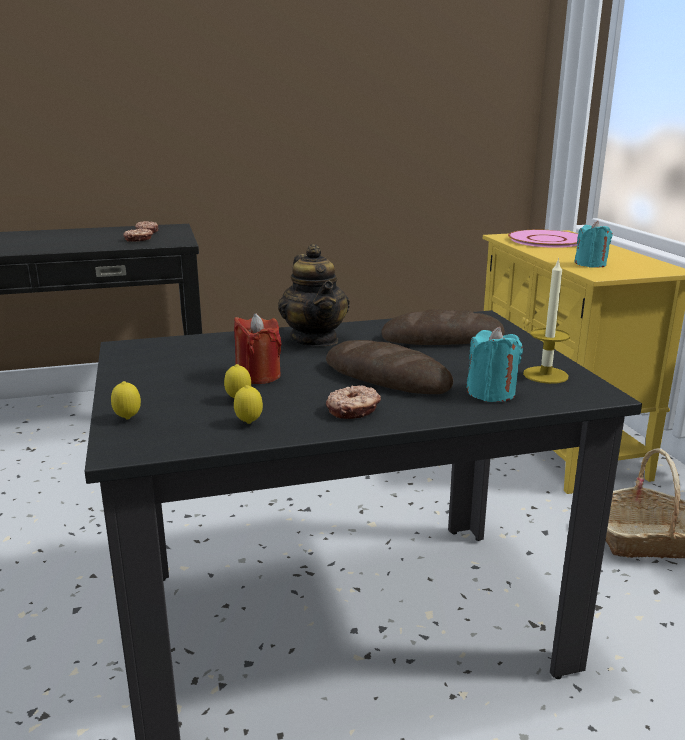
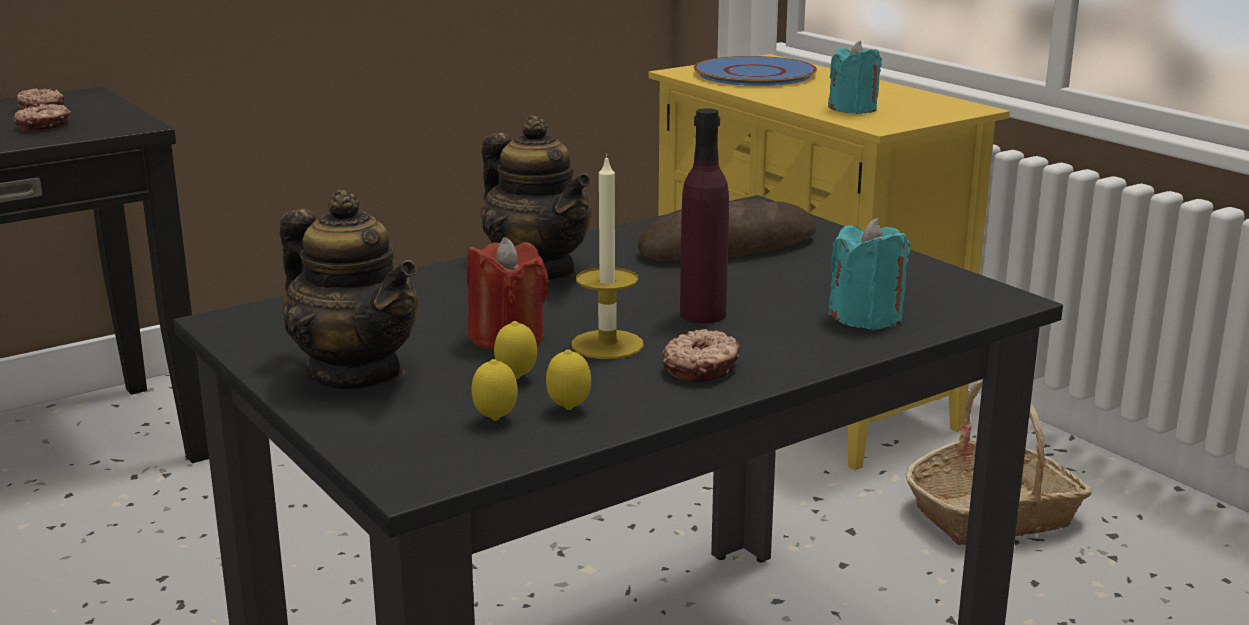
camera: 20 degrees left, 0 degrees up
(128, 419) = (371, 432): lemon -> lemon (495, 420)
(156, 384) = (356, 374): none -> teapot
(387, 377) = (702, 314): bread -> purple bottle
(545, 375) = (915, 282): candle -> candle (607, 345)
(546, 240) = (755, 74): pink plate -> blue plate

